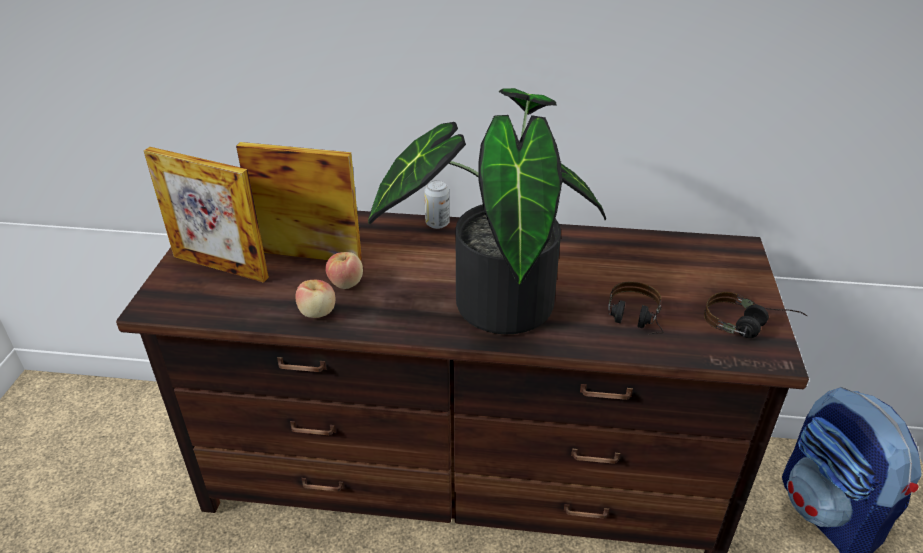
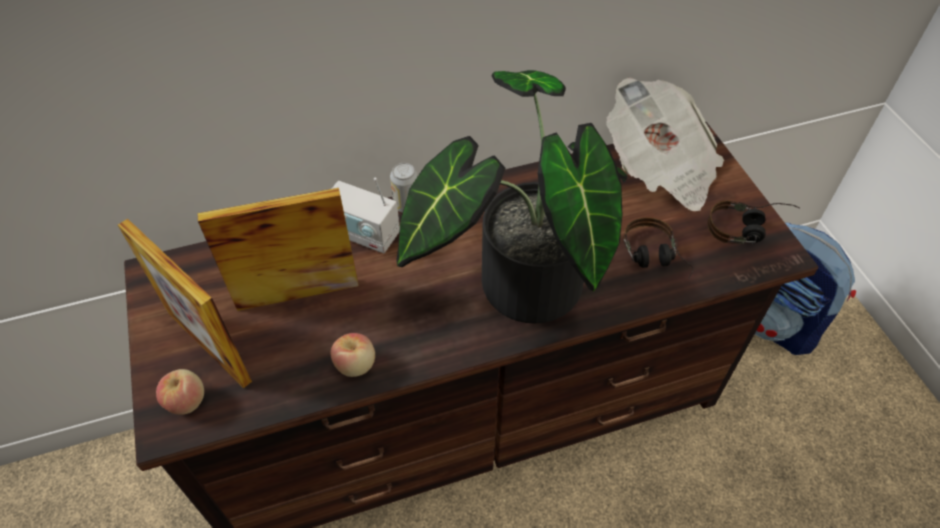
camera: 25 degrees left, 15 degrees up
(220, 267) = (208, 346): picture frame -> picture frame turned 45 degrees clockwise
(346, 283) = (361, 316): apple -> apple (186, 401)
(388, 232) = (363, 234): none -> radio
(687, 258) = (660, 168): none -> newspaper

